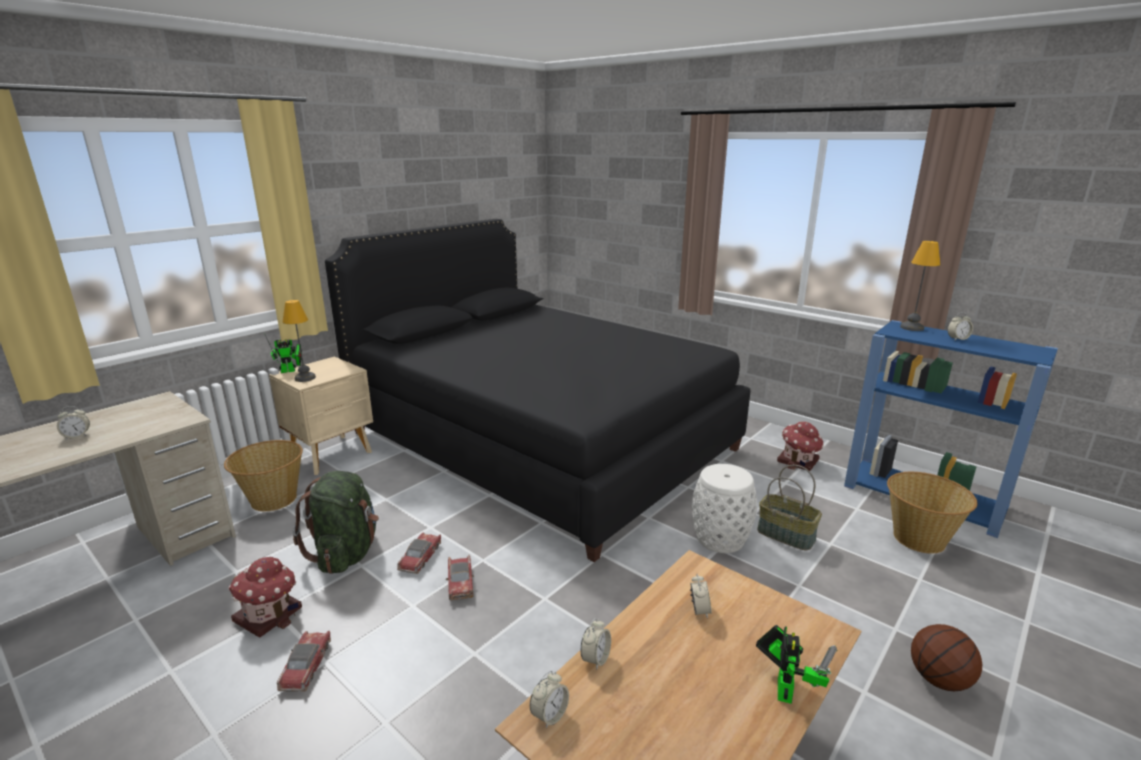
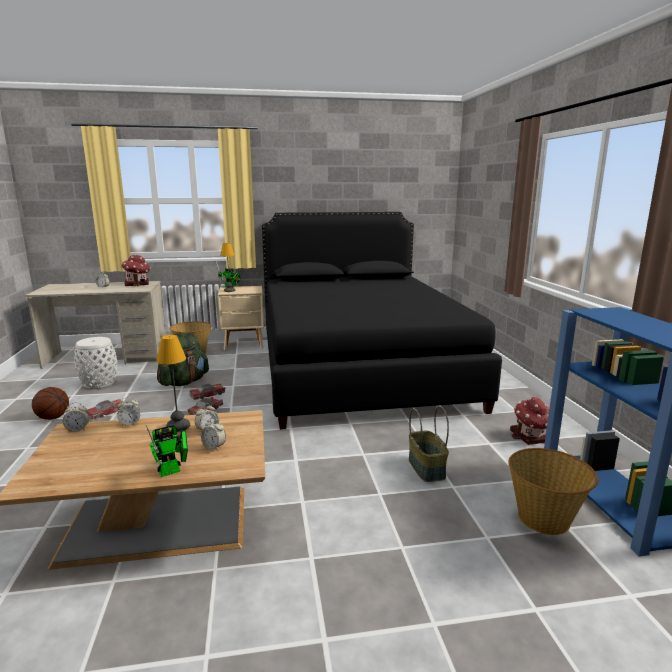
camera: 40 degrees right, 5 degrees down
(269, 614) = (125, 391): toy house -> toy house (137, 284)
(720, 539) = (374, 451): white stool -> white stool (99, 383)
(911, 327) = (623, 312): table lamp -> table lamp (179, 426)
(938, 680) = (375, 585): basketball -> basketball (52, 417)
(957, 339) = (646, 325): alarm clock -> alarm clock (214, 447)

